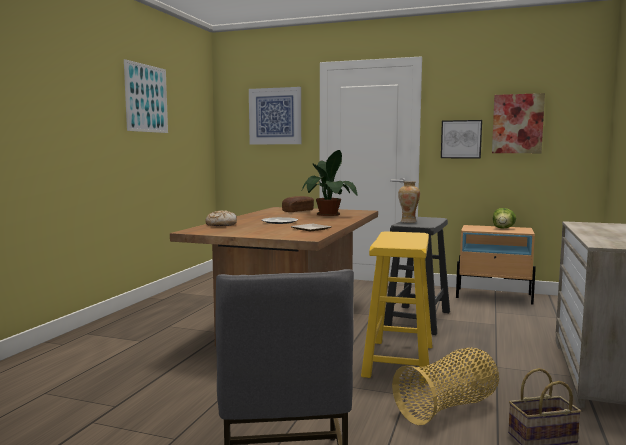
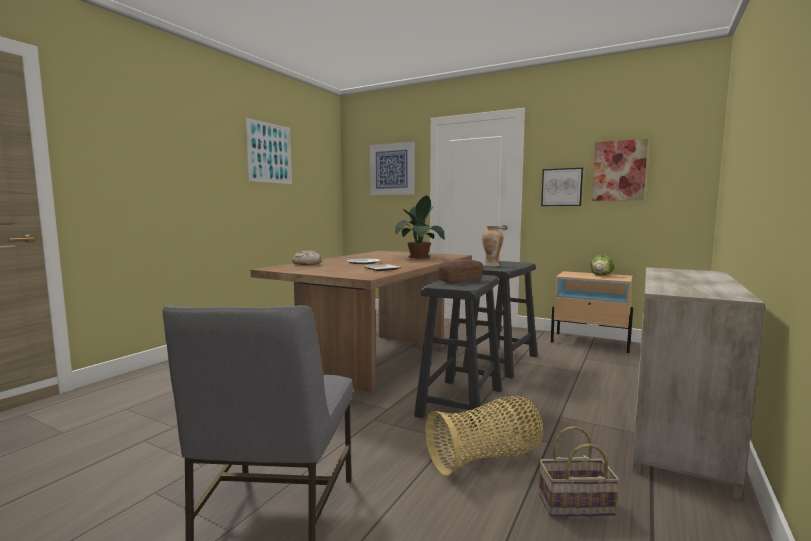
camera: 10 degrees right, 0 degrees up
(298, 211) = (395, 254): bread -> bread (460, 280)
(398, 361) = (460, 402): yellow stool -> black stool

